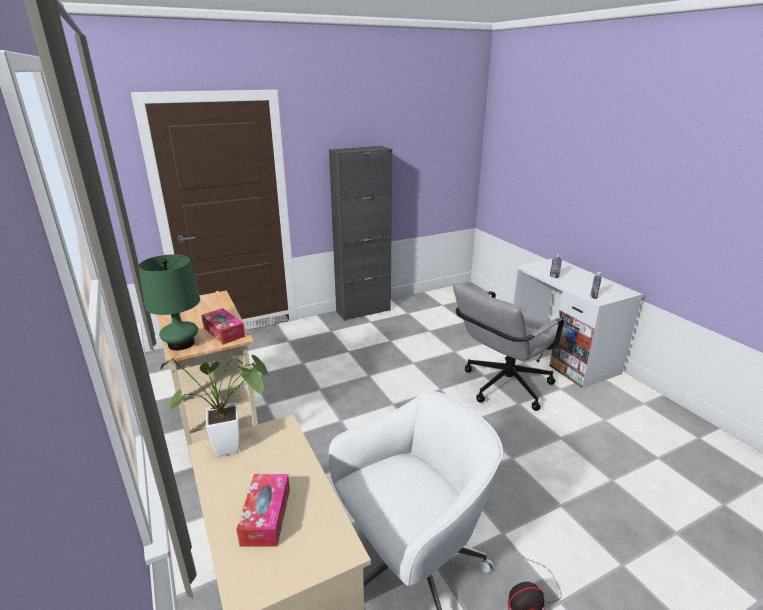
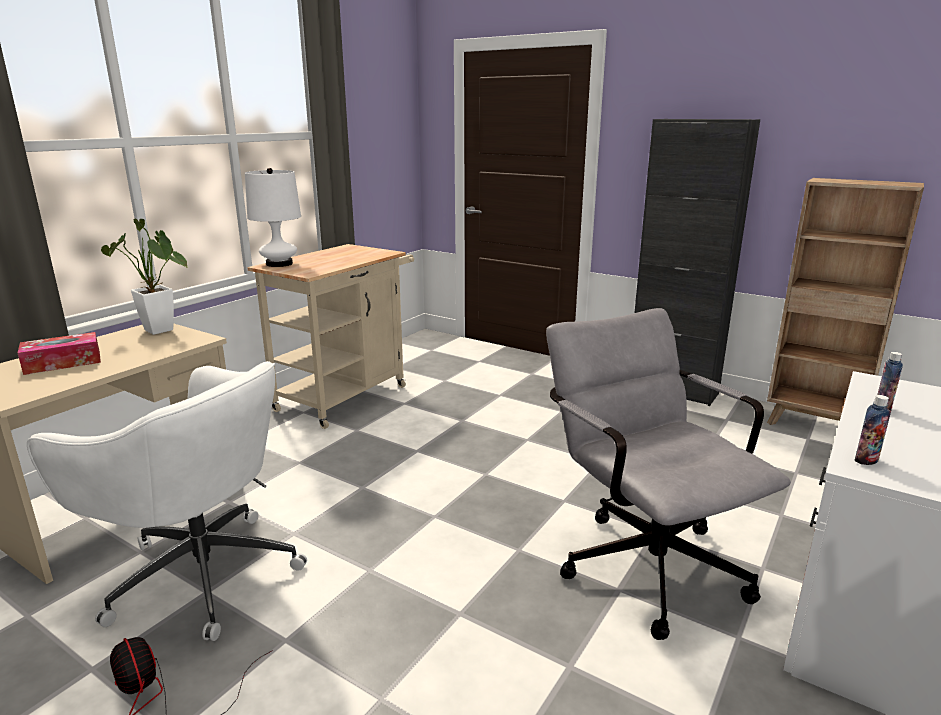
camera: 60 degrees right, 5 degrees down
(181, 343) = (279, 264): green table lamp -> white table lamp
(224, 332) = (314, 268): tissue box -> none
(433, 298) = (814, 425): none -> brown bookcase
(501, 387) = (643, 559): grey office chair -> grey office chair turned 45 degrees clockwise

